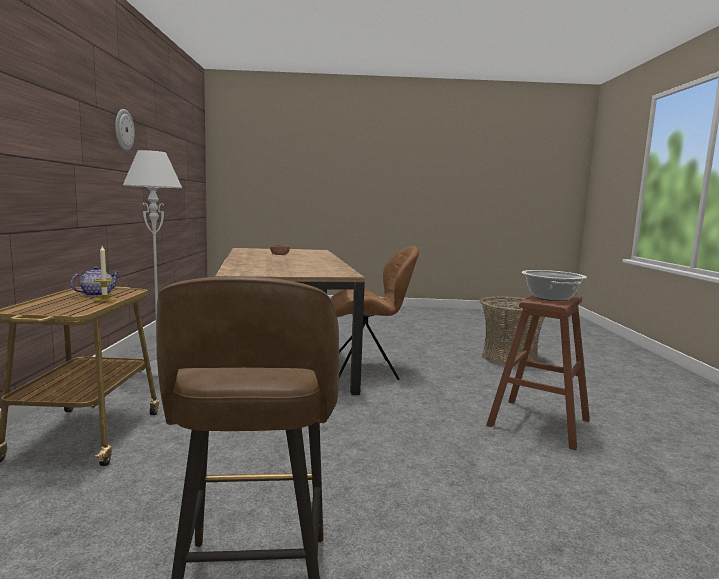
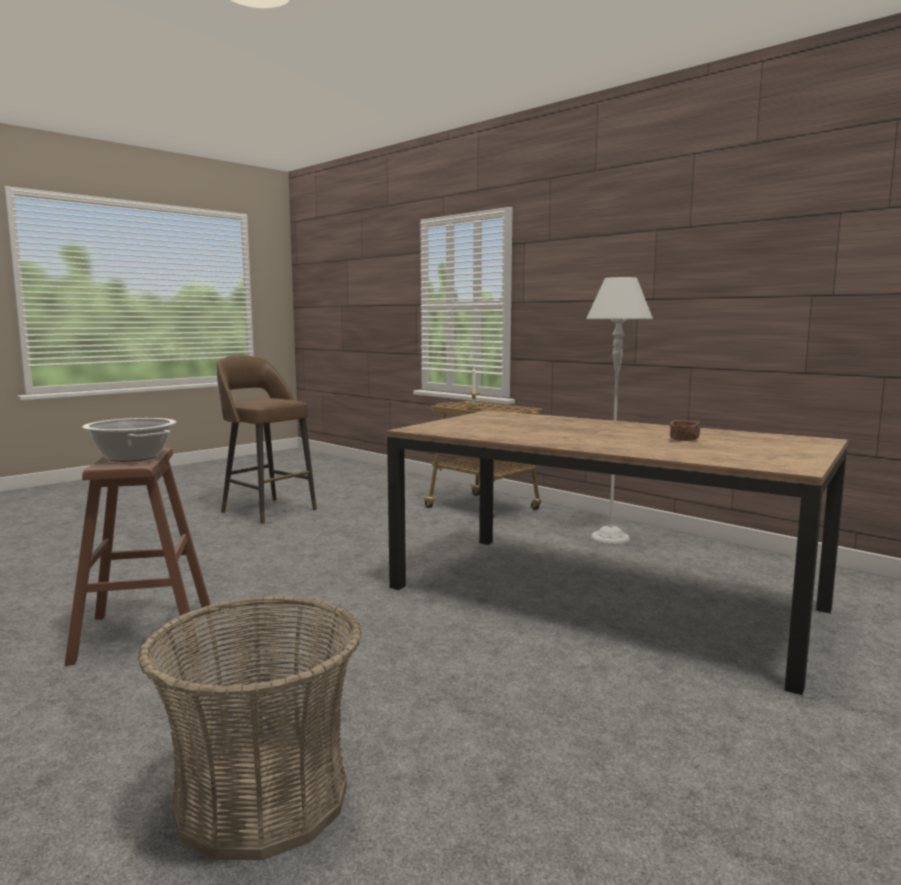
camera: 135 degrees right, 0 degrees up
(96, 294) = (502, 409): teapot -> none
(123, 130) = (748, 240): wall clock -> none
(366, 370) = (455, 621): brown chair -> none

